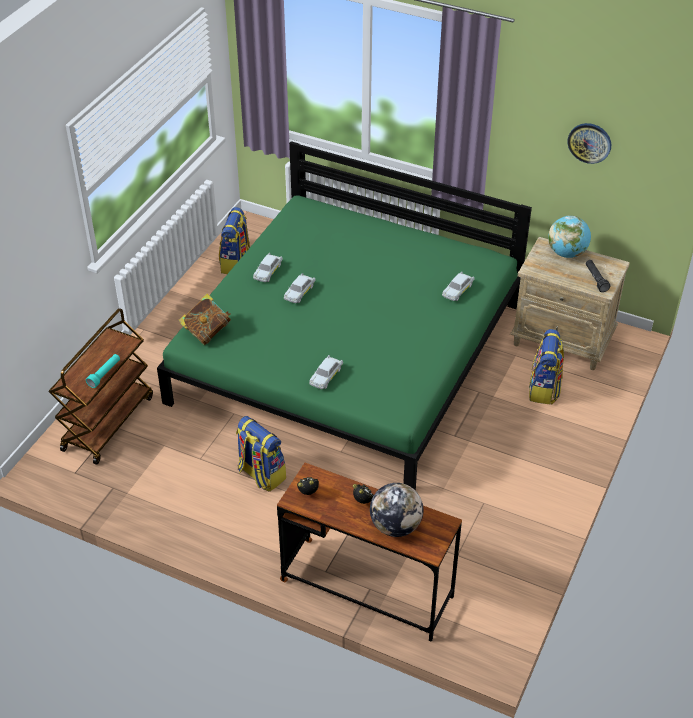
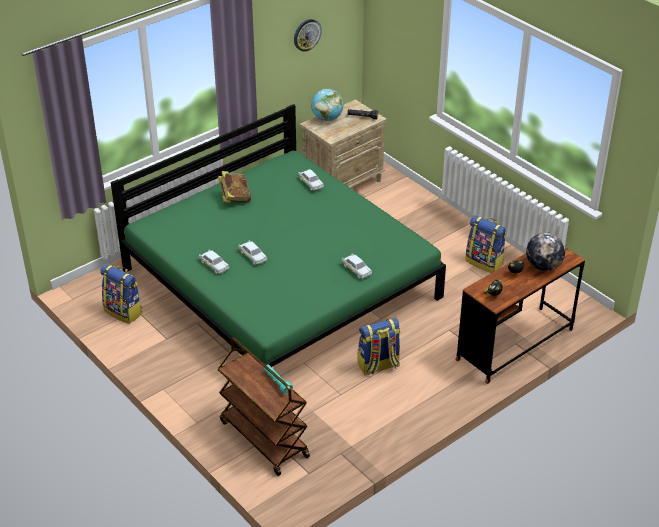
camera: 65 degrees left, 5 degrees down
(207, 332) = (262, 316): book -> book (235, 198)
(544, 389) = (383, 207): backpack -> backpack (484, 262)

